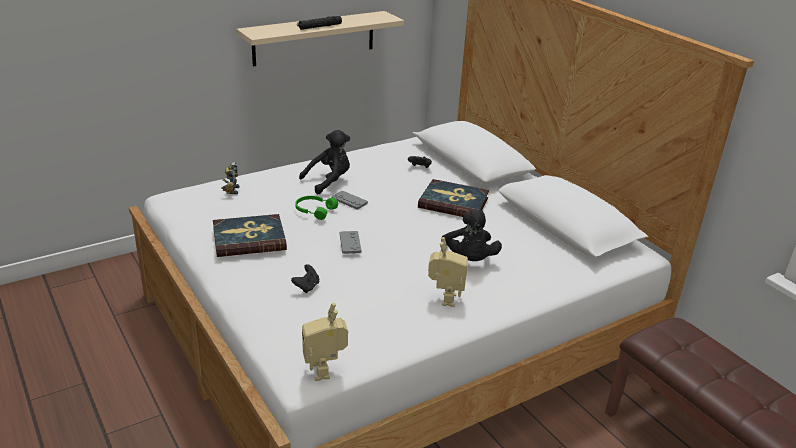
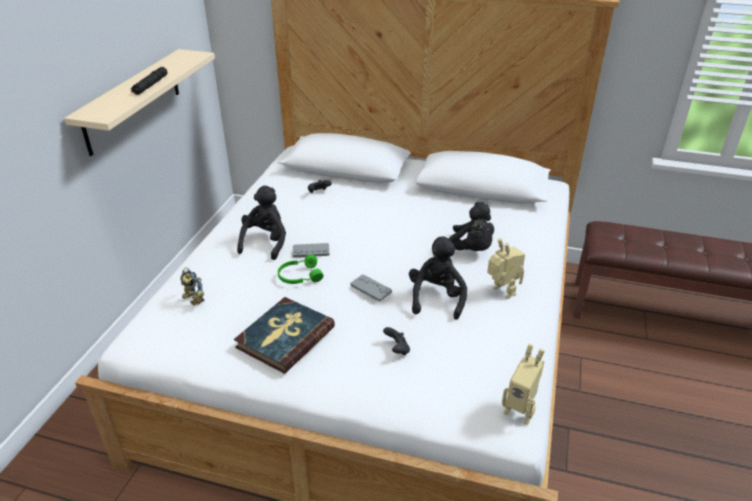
camera: 40 degrees left, 5 degrees up
(388, 275) = (436, 298): none -> black plush toy
(453, 202) = (388, 209): book -> none

